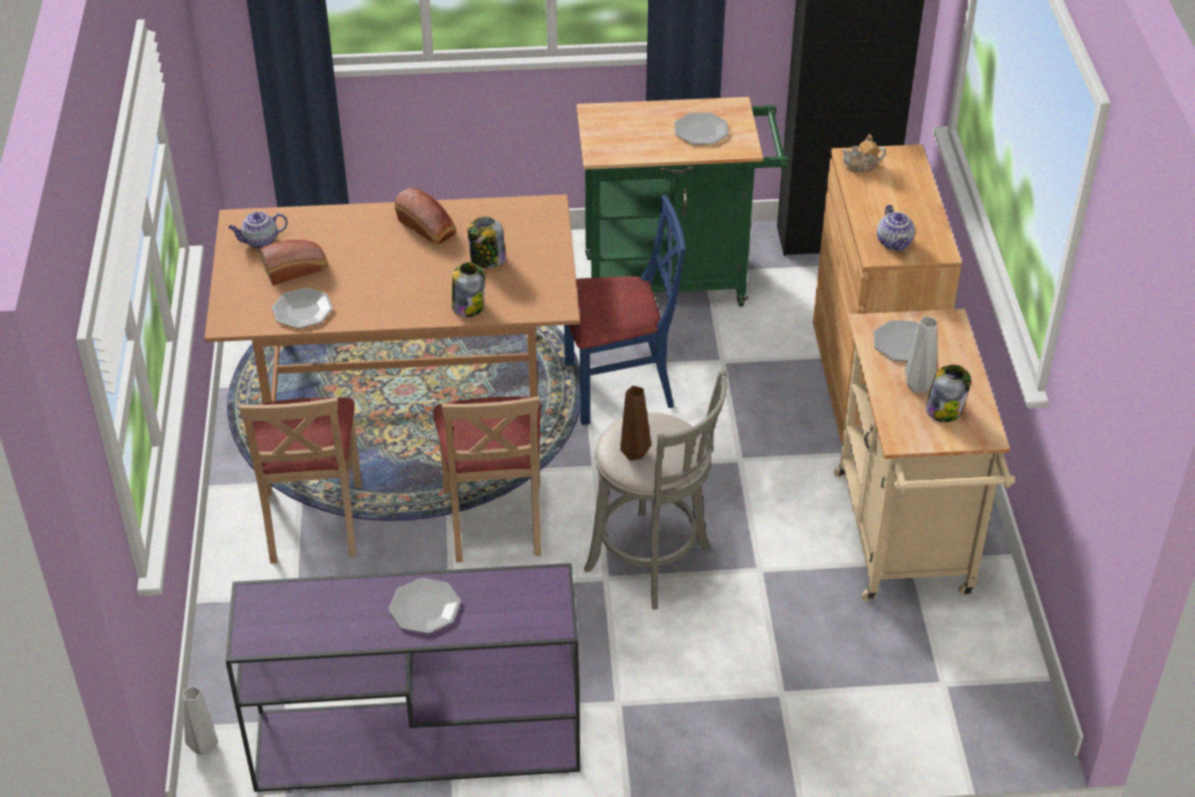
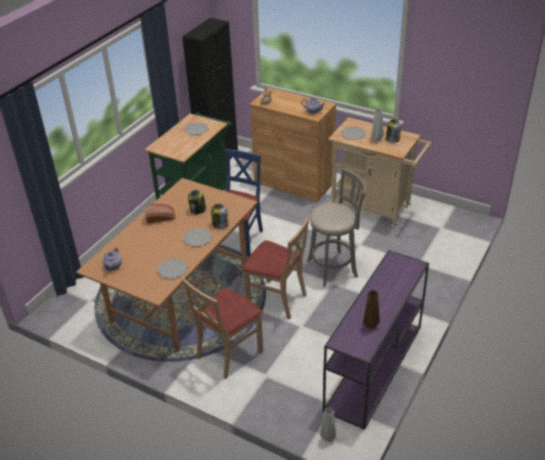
camera: 55 degrees left, 5 degrees down
(296, 270) = (144, 262): bread -> none
(312, 521) = (229, 353): beige chair -> beige chair turned 105 degrees clockwise
(425, 607) = (382, 295): plate -> plate (197, 238)
(633, 454) = (334, 220): brown vase -> brown vase (370, 325)

